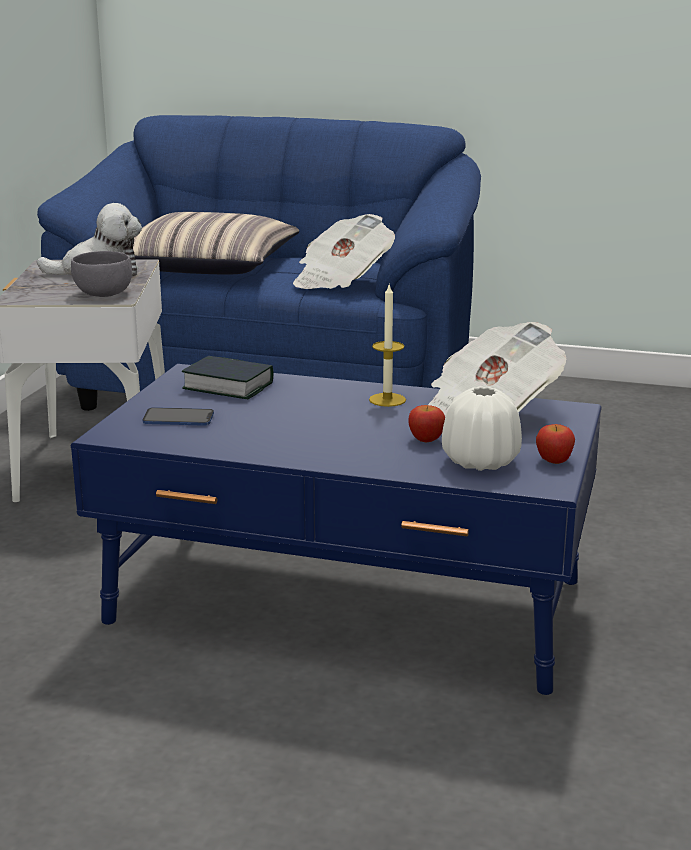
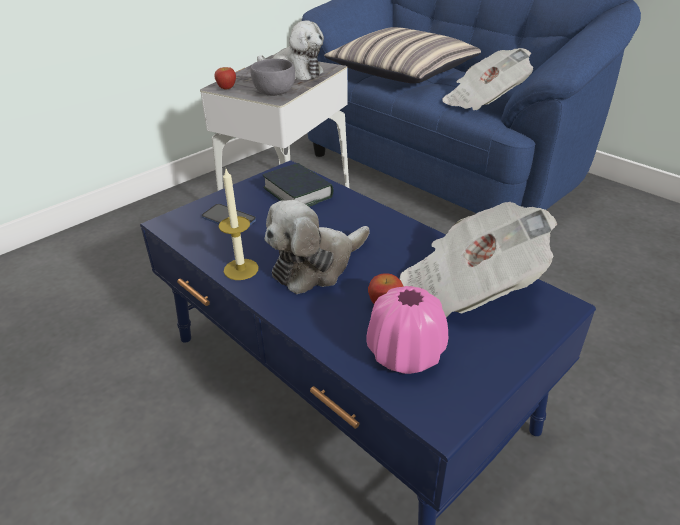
camera: 30 degrees right, 15 degrees up
(326, 430) = (316, 266): none -> plush toy
(387, 400) = (399, 242): candle -> candle (241, 269)
(480, 462) = (405, 354): white vase -> pink vase
(554, 460) = (478, 378): apple -> apple (226, 88)

